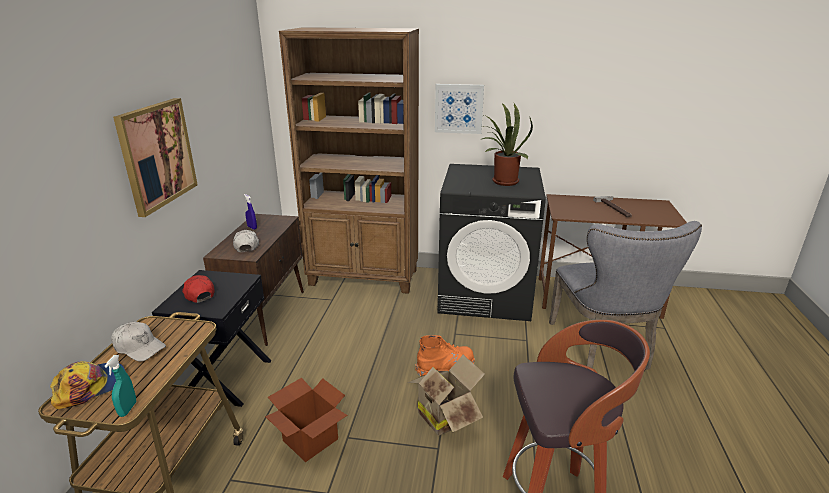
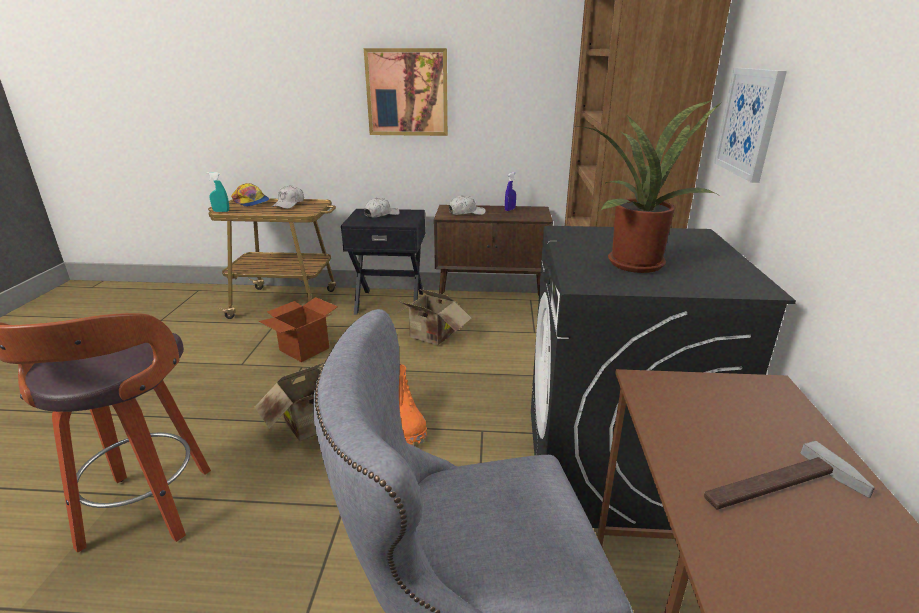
camera: 85 degrees right, 0 degrees up
(198, 294) = (381, 214): red cap -> white cap
(320, 351) = (431, 337): none -> cardboard box

